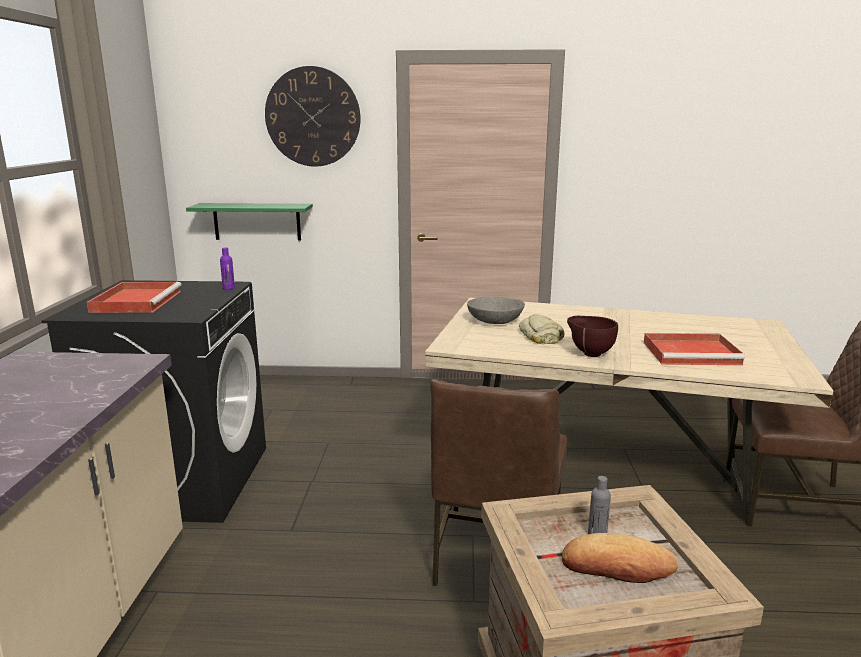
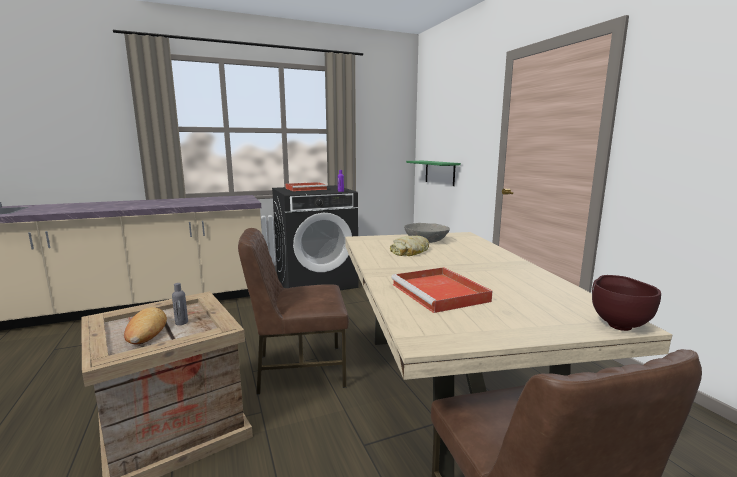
camera: 65 degrees right, 5 degrees down
(313, 117) = (465, 106): wall clock -> none
(589, 354) = (389, 265): brown bowl -> brown bowl (618, 325)

